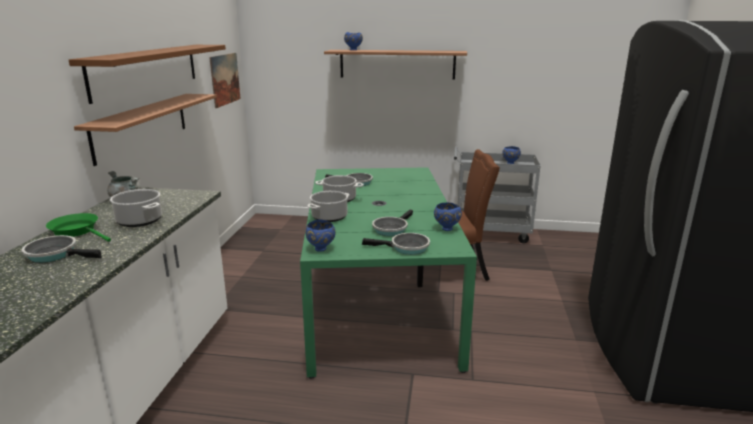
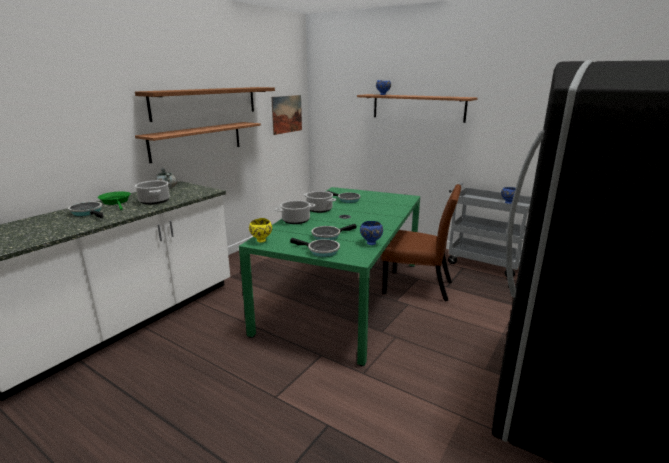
camera: 25 degrees right, 0 degrees up
(321, 249) = (261, 241): blue bowl -> yellow bowl

